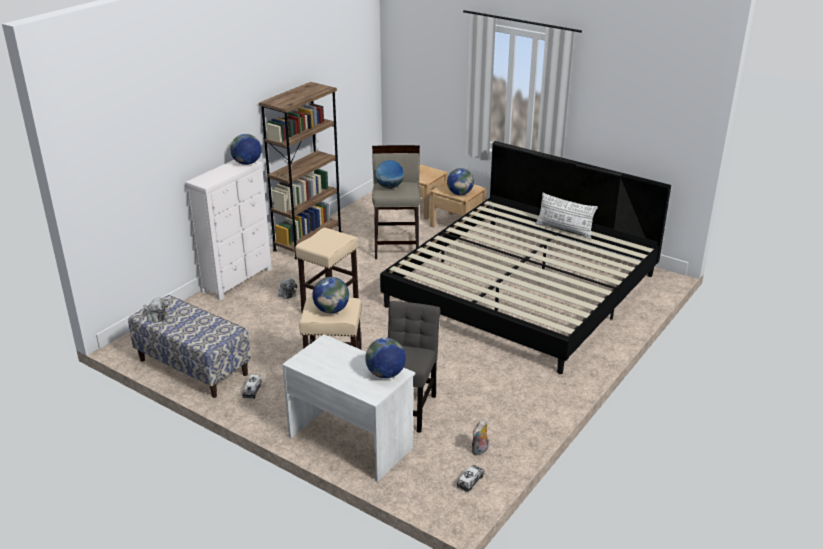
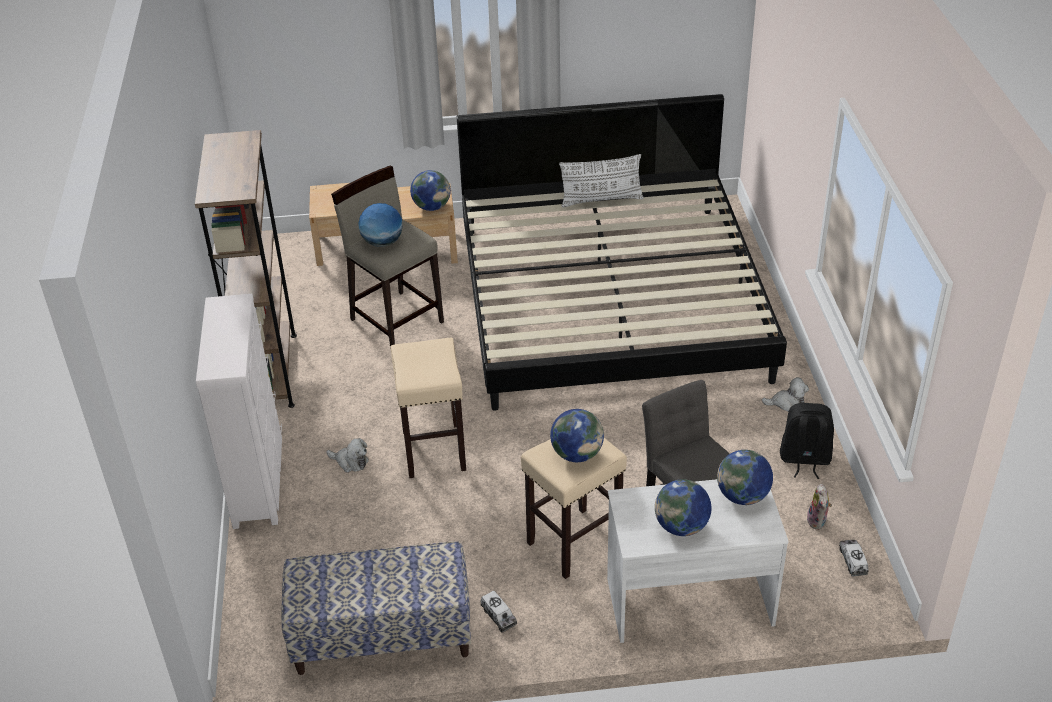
camera: 40 degrees left, 10 degrees up
(156, 316) = (318, 599): plush toy -> plush toy (787, 403)
(247, 163) = (234, 305): globe -> globe (681, 526)
(519, 418) = (804, 459): none -> black backpack

